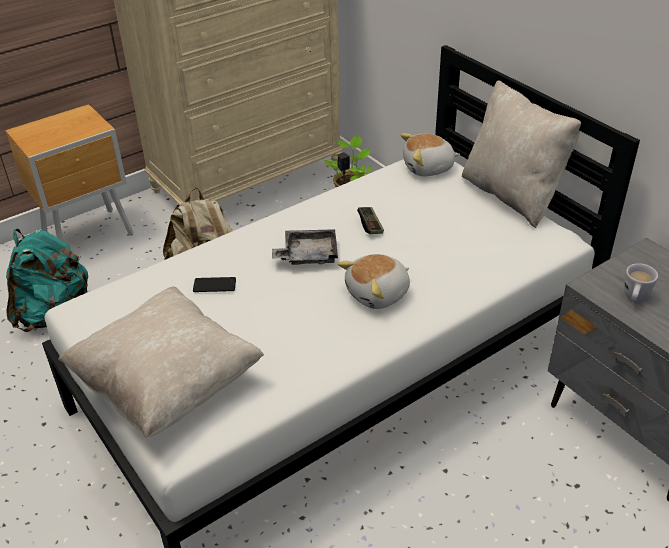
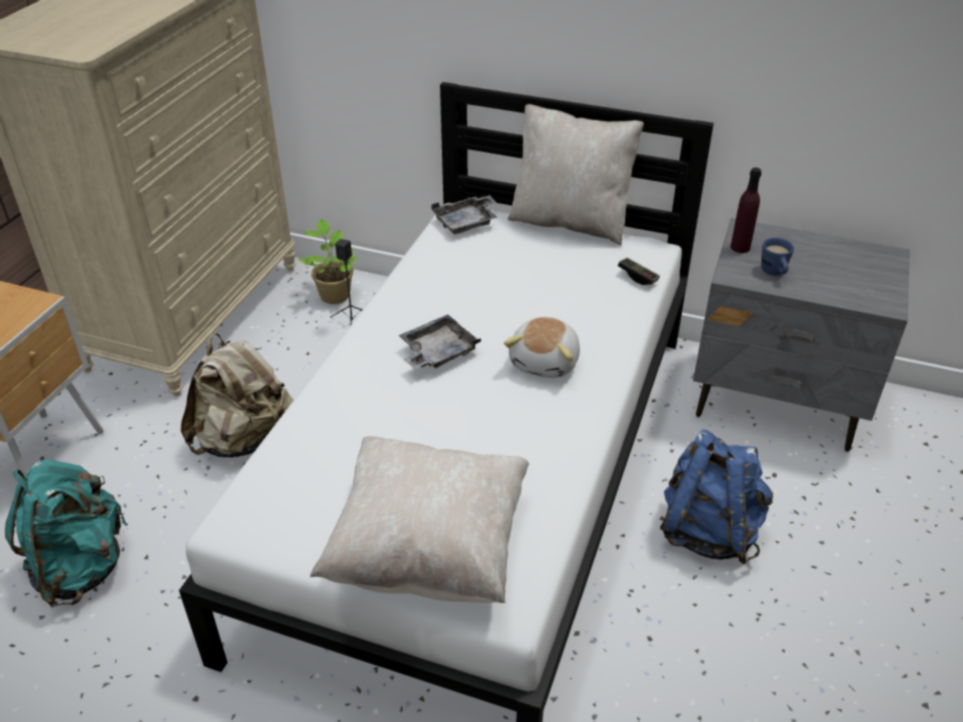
camera: 35 degrees left, 0 degrees up
(214, 285) = (369, 424): phone -> none
(370, 225) = (468, 299): game controller -> game controller (638, 277)
(428, 168) = (466, 223): plush toy -> grey tray
(474, 499) = (708, 531): none -> blue backpack
(626, 265) = (740, 247): none -> purple bottle
(634, 298) = (774, 273): white mug -> blue mug

